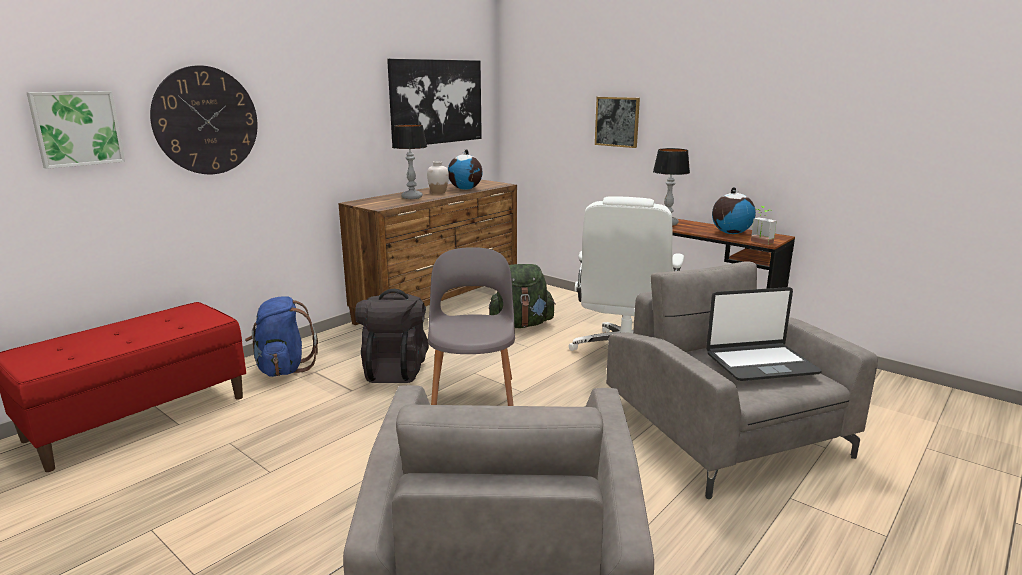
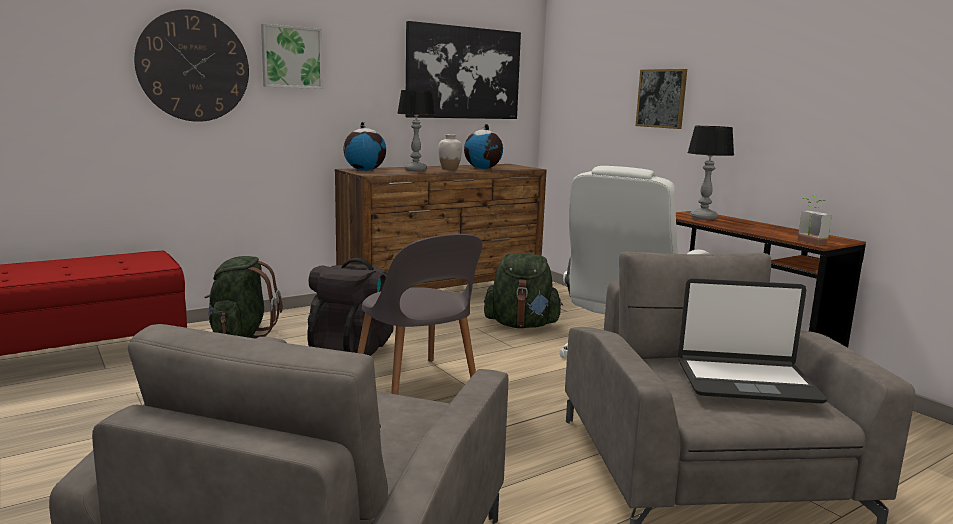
camera: 15 degrees right, 5 degrees down
(76, 128) = (58, 60): picture -> picture (291, 57)
(283, 369) = (241, 334): blue backpack -> green backpack
(473, 395) = (416, 386): grey chair -> grey chair turned 135 degrees clockwise
(730, 233) = (777, 232): globe -> globe (364, 170)

